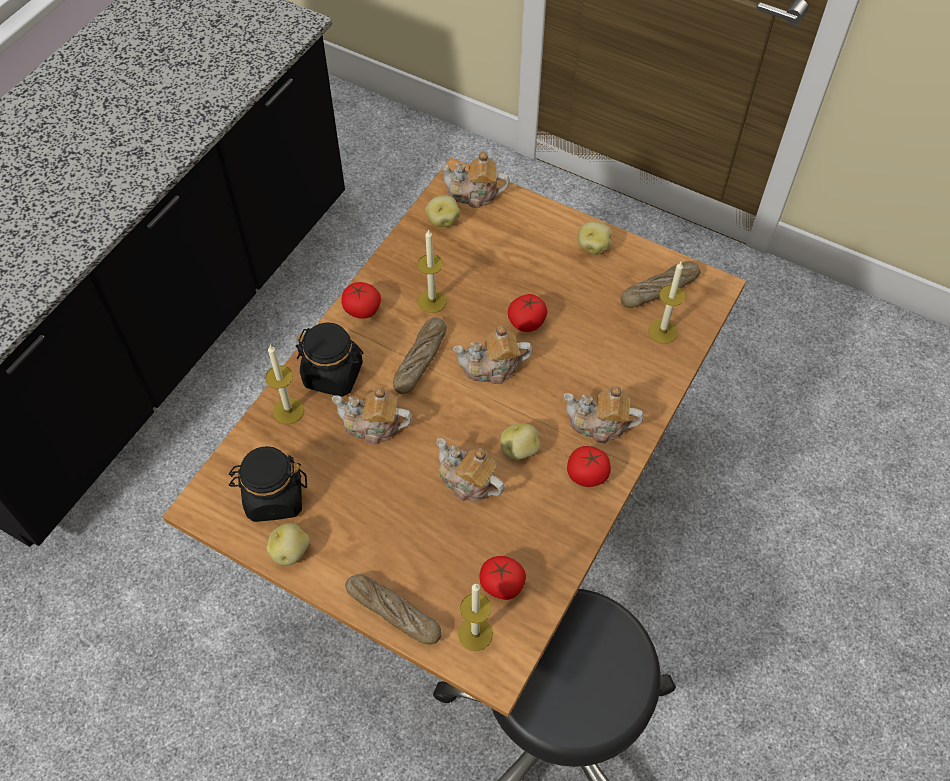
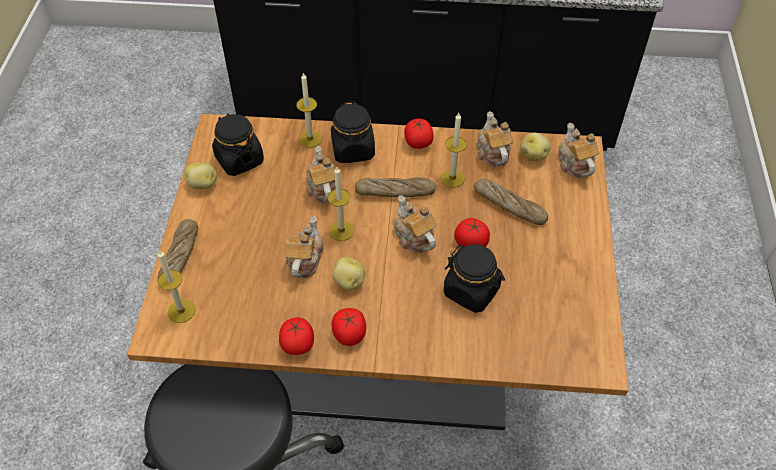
camera: 65 degrees right, 5 degrees down
(501, 584) = (227, 312): tomato -> tomato (297, 344)
(586, 347) = (471, 291): none -> black jar
(593, 246) = (580, 260): potato -> none
(599, 425) = (401, 326): teapot -> teapot (492, 152)
(659, 289) = (568, 324): bread -> bread (509, 206)
(662, 331) = (524, 341): candle -> candle (341, 230)

